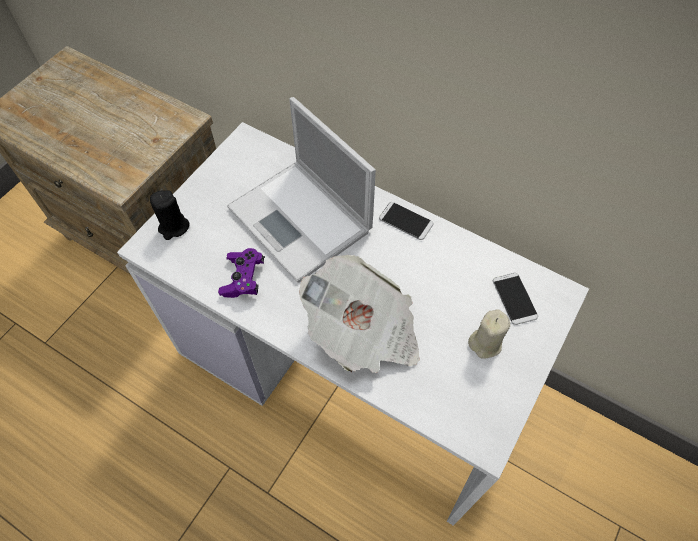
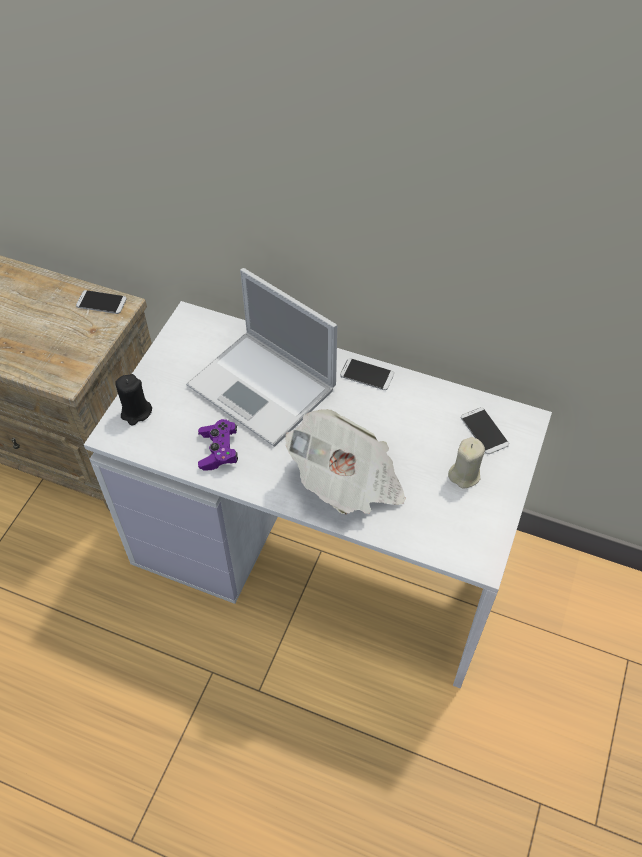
camera: 10 degrees left, 5 degrees down
(170, 114) = (101, 302): none -> phone

